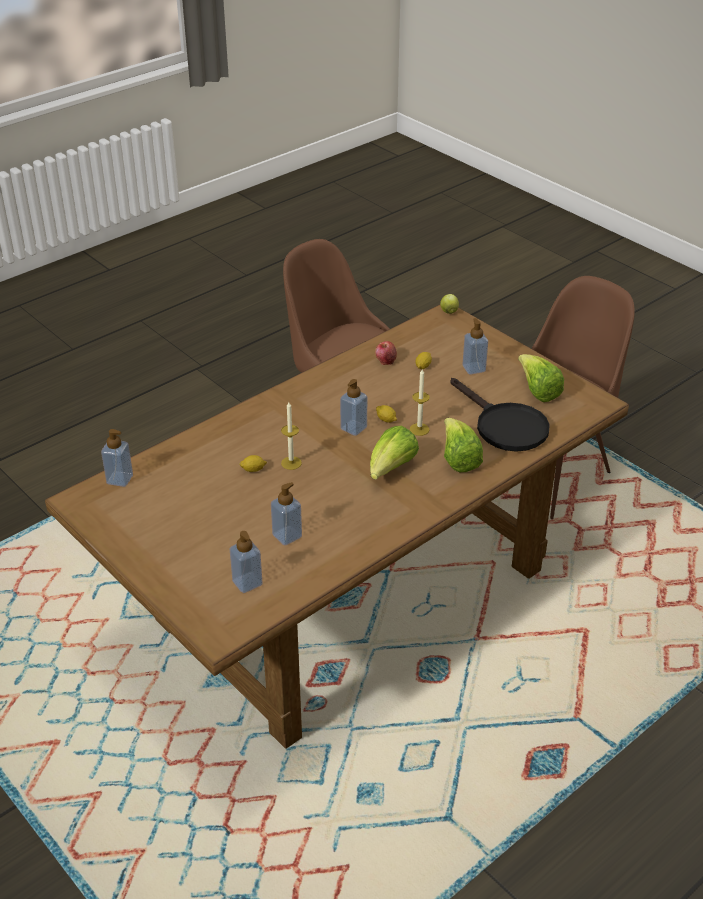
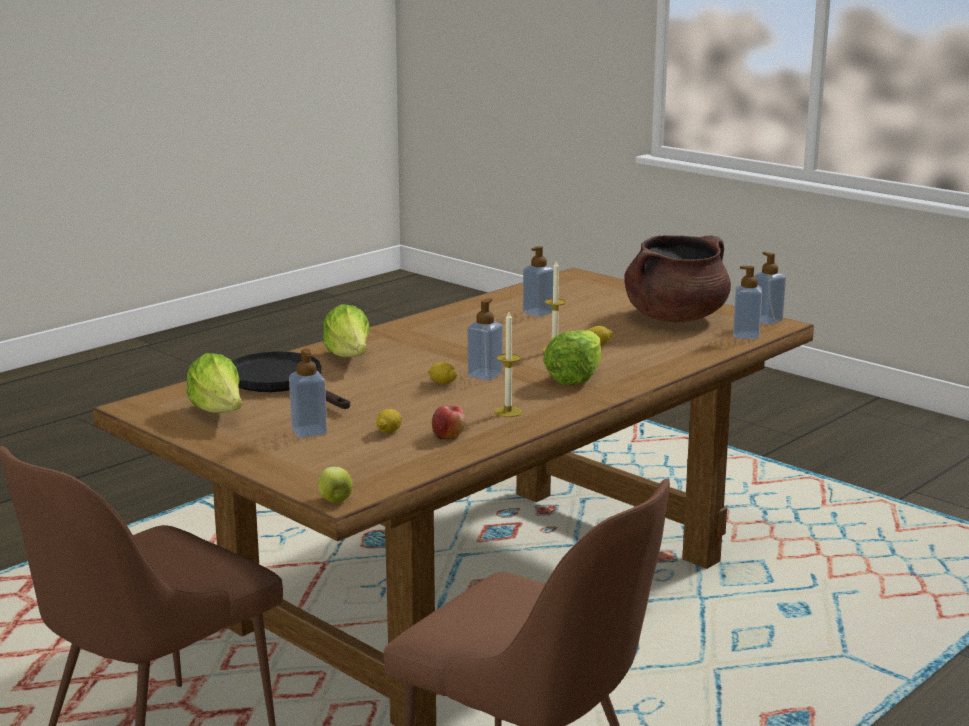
camera: 175 degrees right, 20 degrees down
(162, 517) = (675, 318): none -> brown cooking pot
(247, 583) = (565, 293): soap dispenser -> soap dispenser (766, 320)
(391, 469) = (433, 350): lettuce -> lettuce (575, 377)
(419, 429) = (397, 377): candle -> candle (508, 412)

